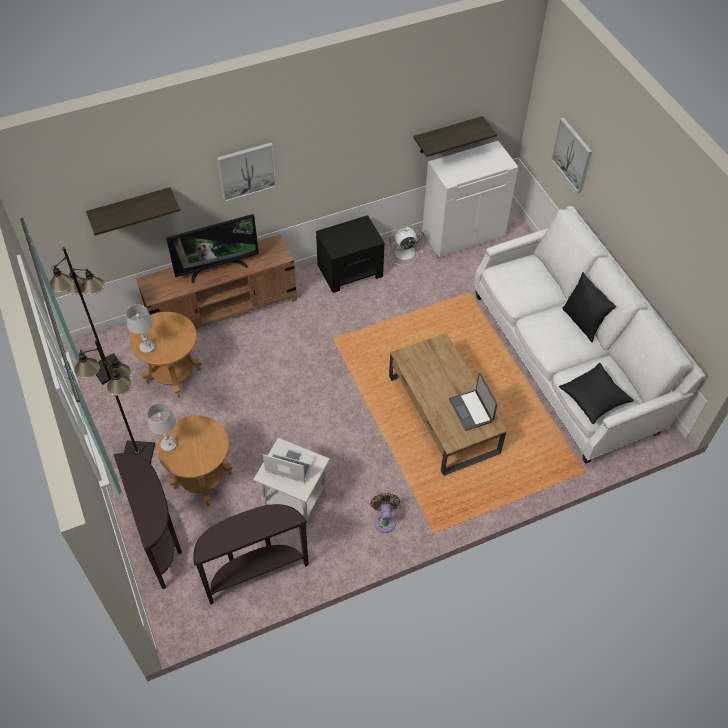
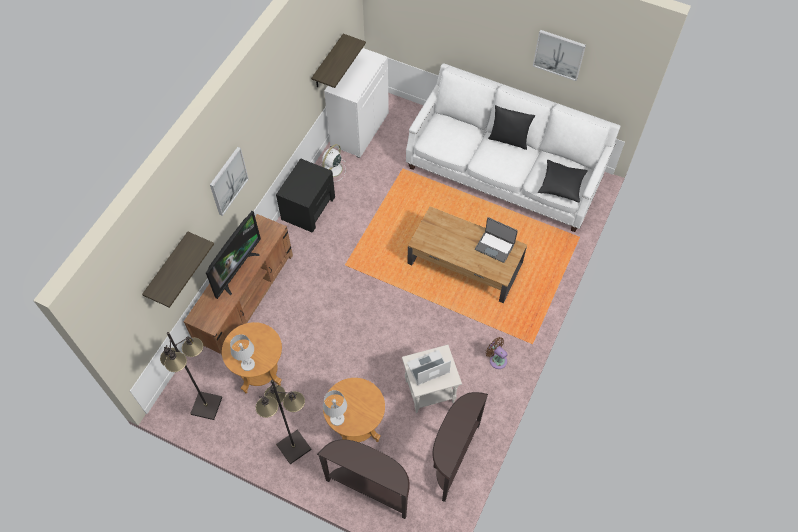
camera: 40 degrees left, 5 degrees up
(572, 155) = (429, 26): picture -> picture (559, 54)

